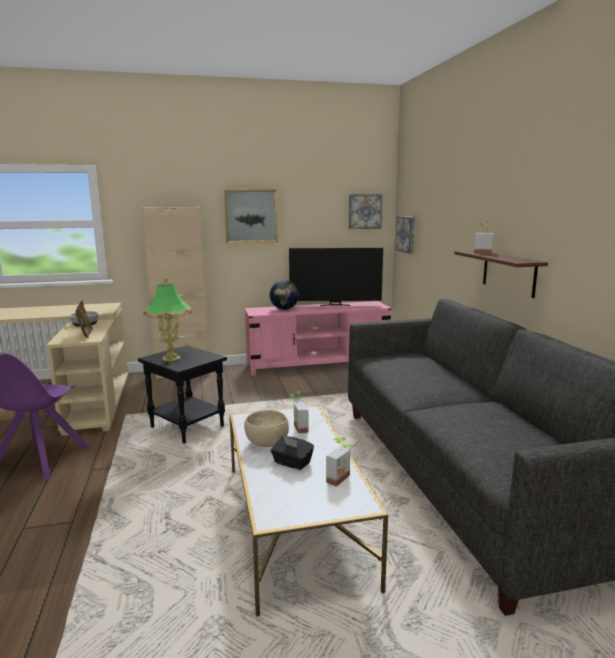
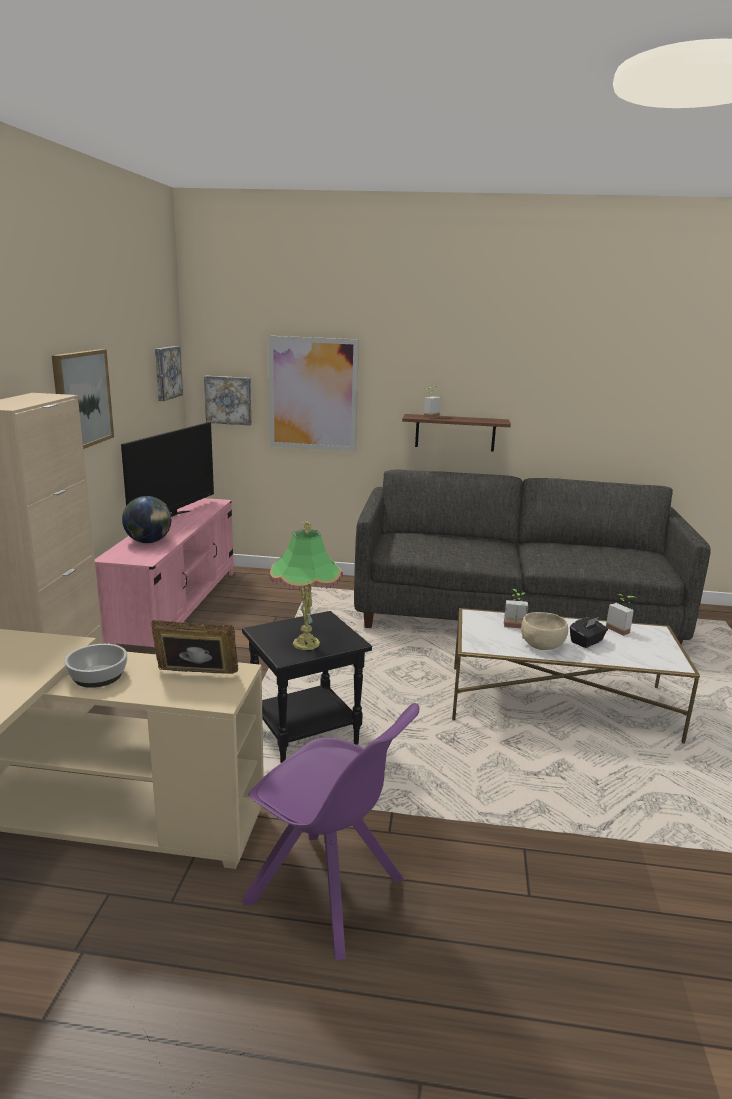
camera: 70 degrees left, 5 degrees up
(437, 230) = (313, 394): none -> picture

